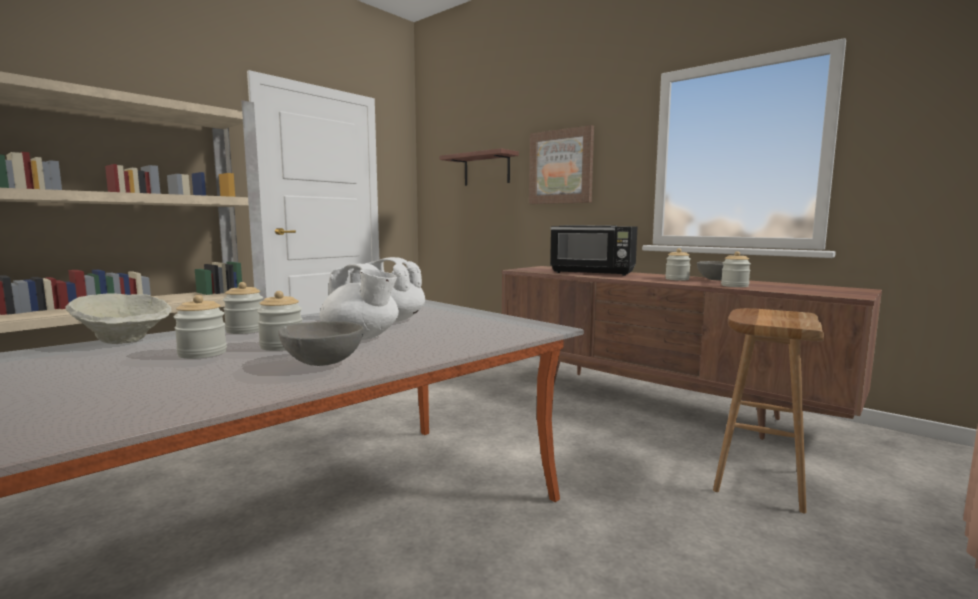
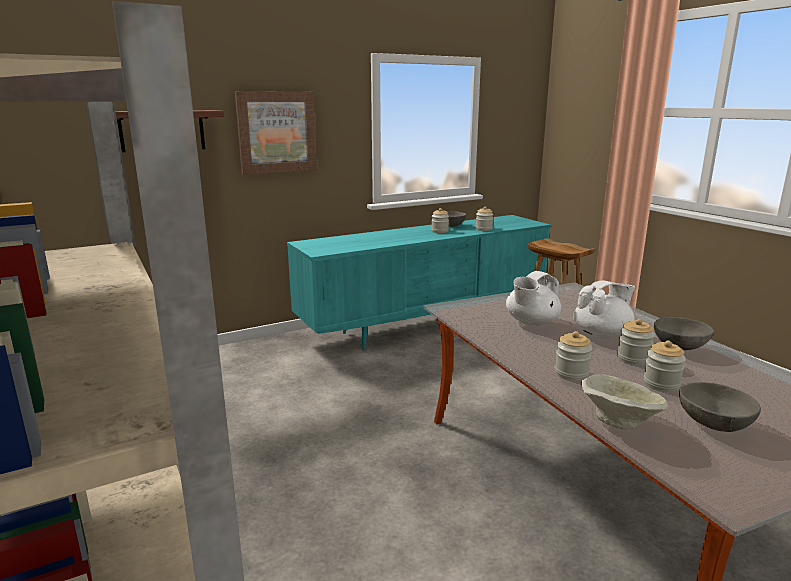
camera: 70 degrees left, 10 degrees up
(80, 367) = (714, 425): none -> grey bowl
(594, 273) = (375, 239): black microwave -> none
(656, 401) = (426, 325): brown cabinet -> turquoise cabinet

